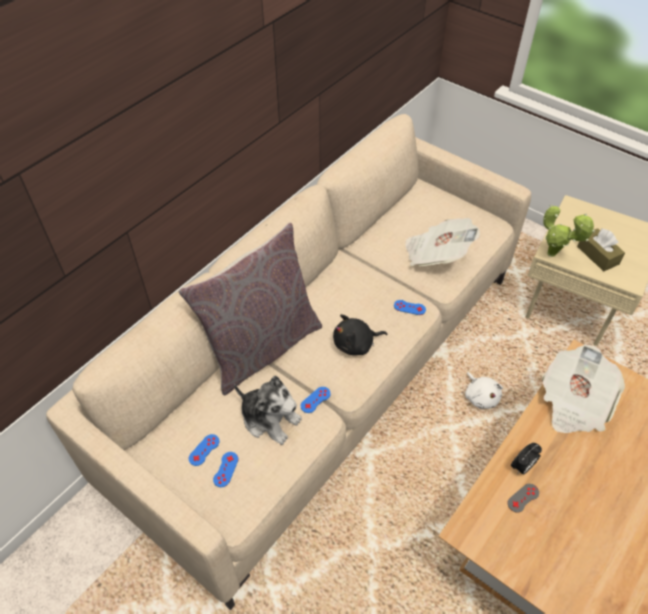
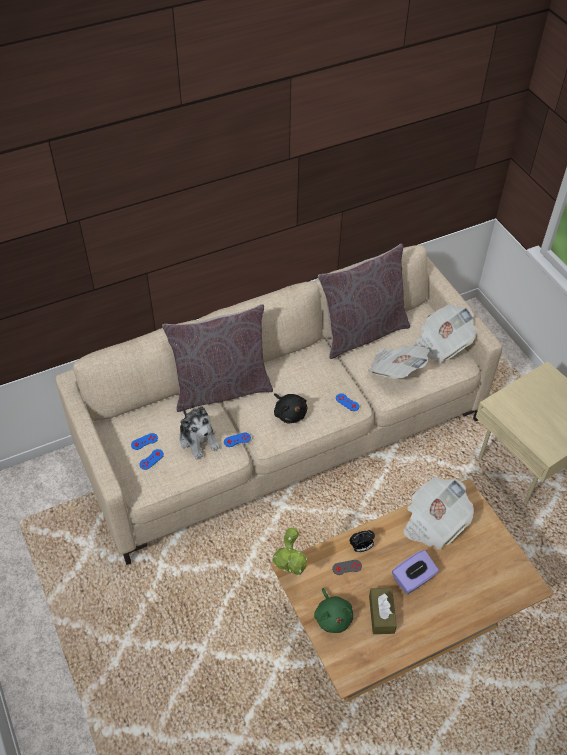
camera: 25 degrees right, 0 degrees up
(356, 344) = (289, 413): black plush toy -> black plush toy turned 135 degrees counterclockwise
(376, 229) = (362, 332): none -> grey pillow
(462, 212) = (441, 344): none -> newspaper
(480, 396) = (397, 502): white plush toy -> none
(548, 568) = (333, 617): none -> green plush toy
(554, 255) = (497, 407): potted plant -> potted plant (291, 572)
(597, 255) = (536, 421): brown tissue box -> brown tissue box (381, 614)
(599, 477) = (413, 579): none -> purple tissue box

